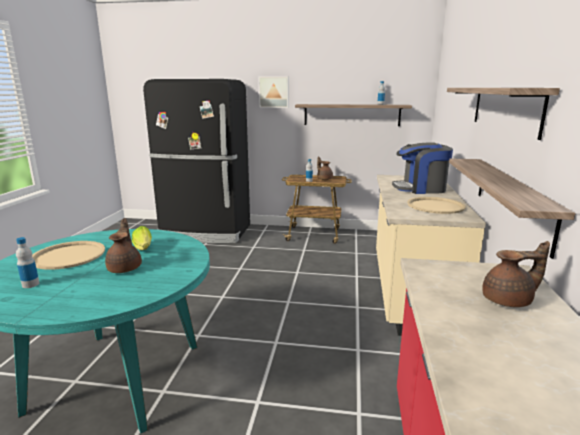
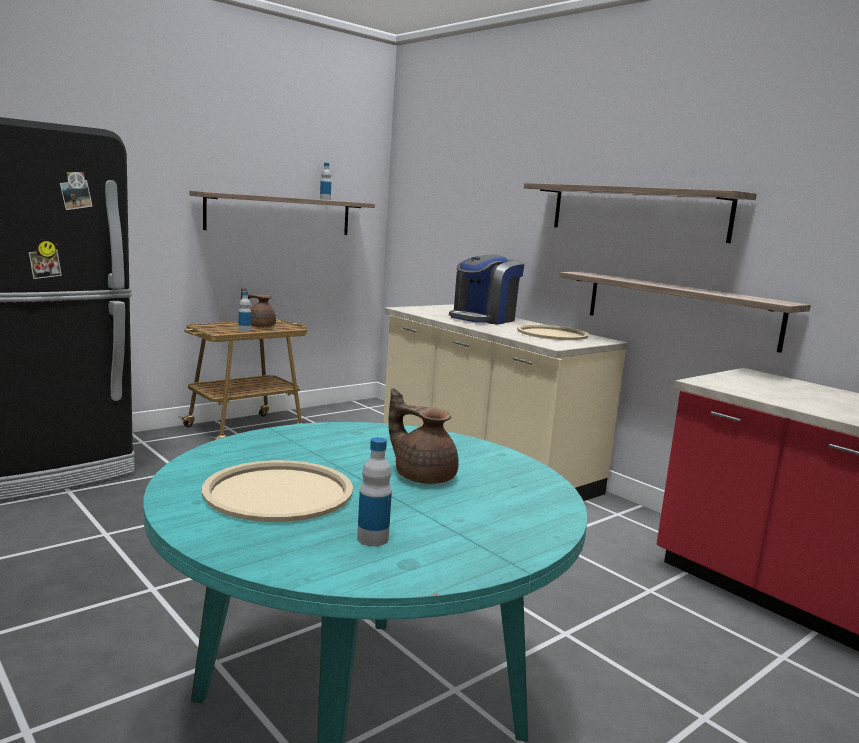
camera: 50 degrees left, 5 degrees down
(143, 248) = (358, 451): lettuce -> none
(274, 92) = (144, 164): picture -> none
(509, 301) = (805, 390): brown teapot -> none

